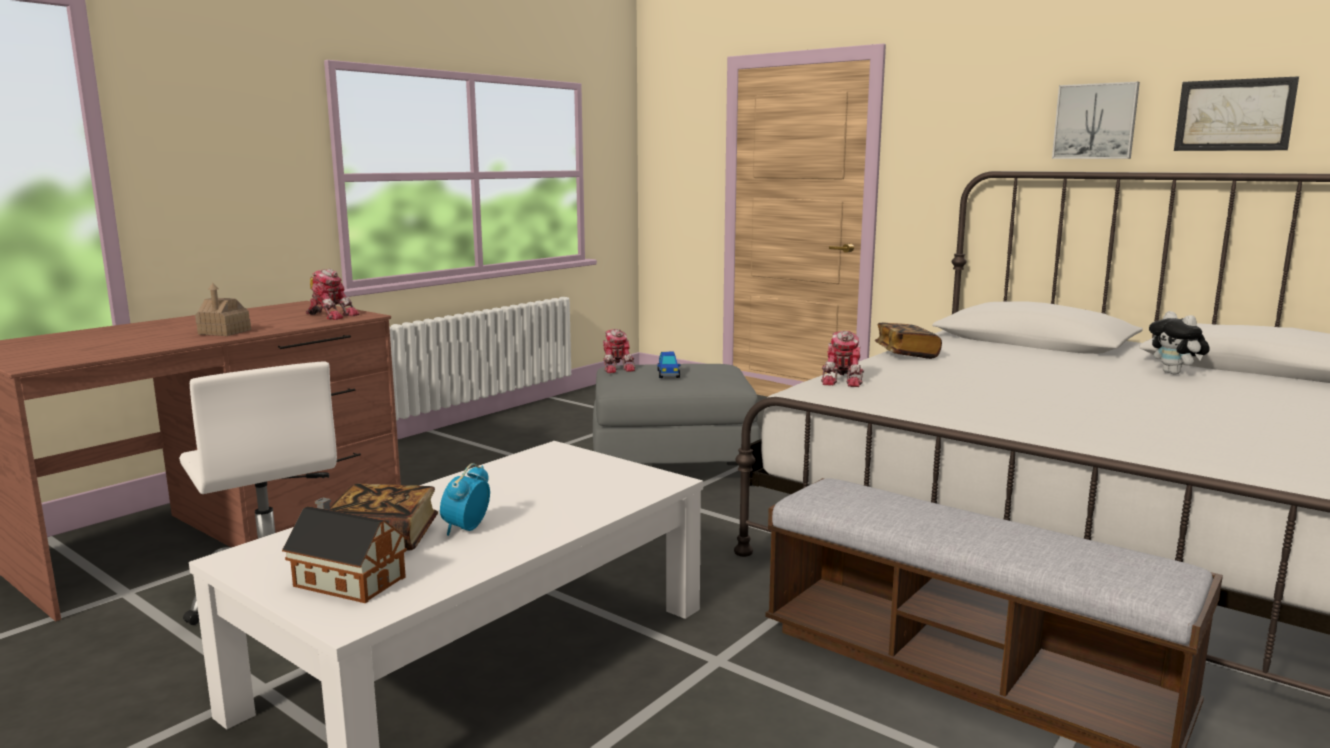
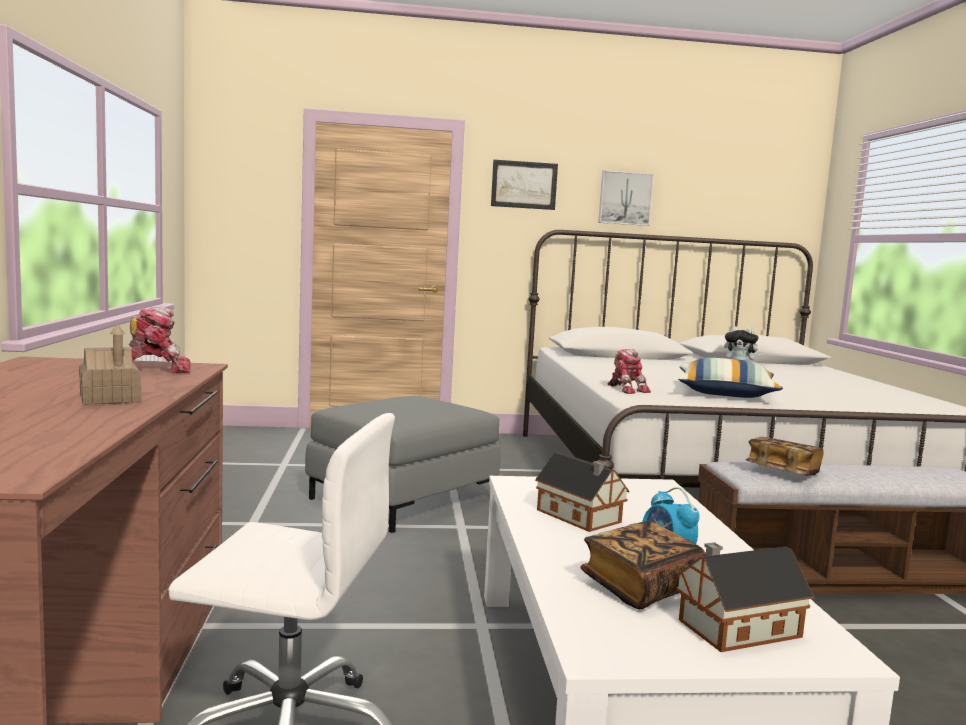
camera: 45 degrees left, 5 degrees down
(509, 485) = (580, 517): none -> toy house
(617, 368) = (349, 408): toy robot -> none
(668, 374) = (409, 408): toy car -> none
(906, 354) = (593, 369): book -> book (782, 472)
(961, 402) = (726, 394): none -> pillow
(1234, 115) = (705, 201): picture -> picture (524, 185)

